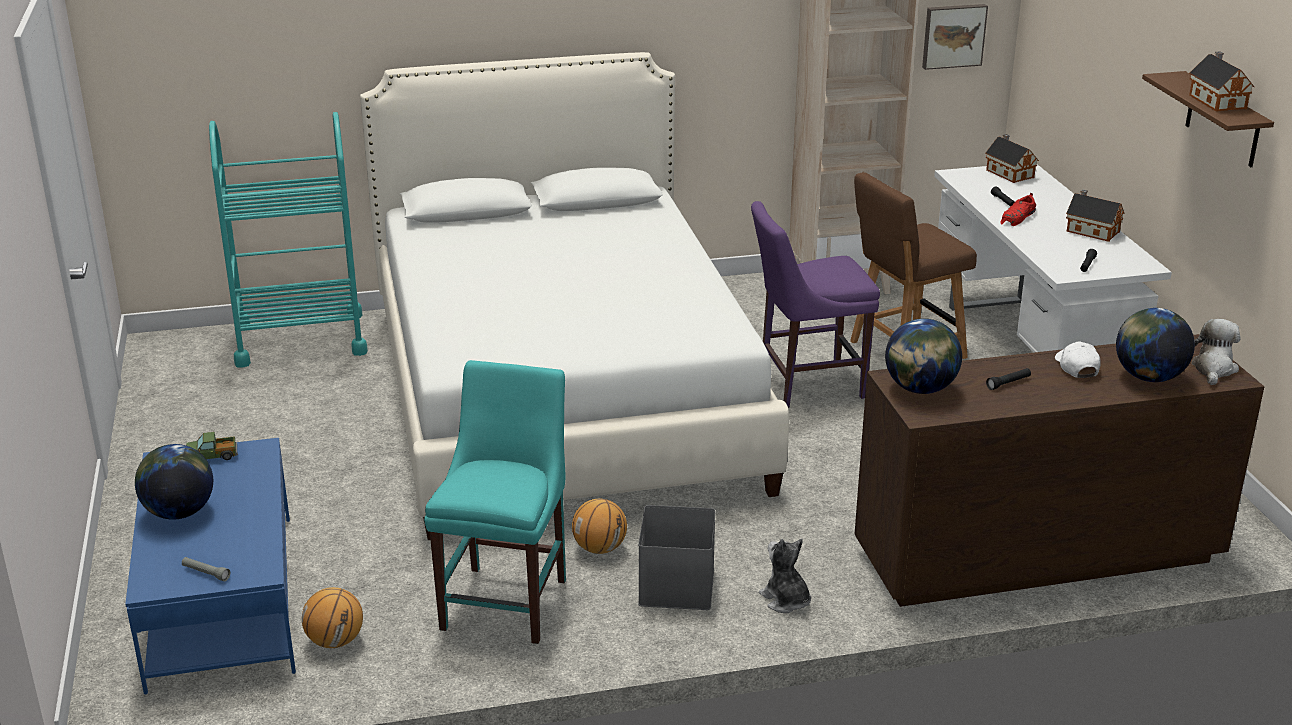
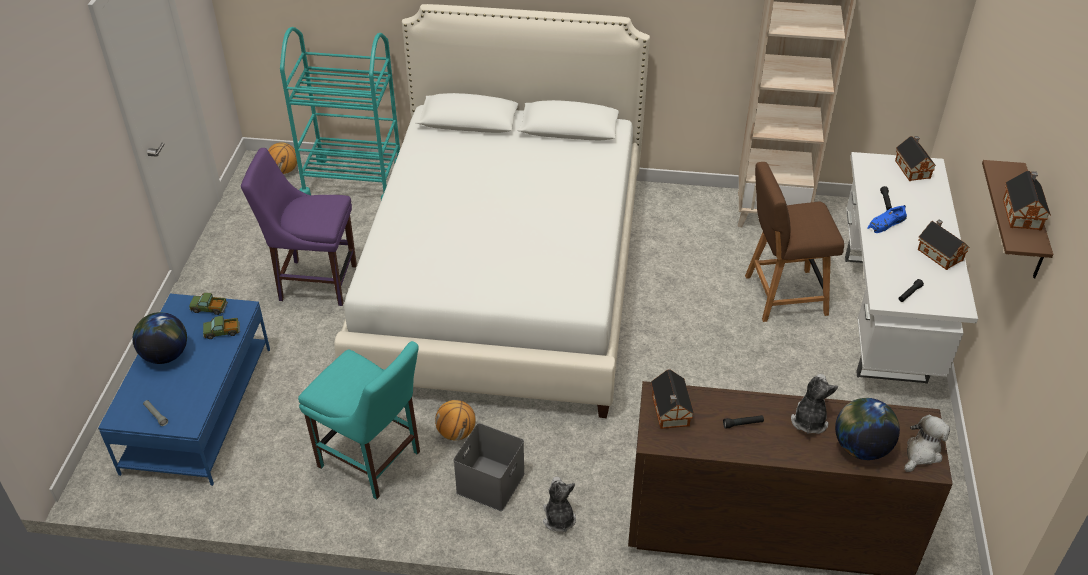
camera: 20 degrees right, 15 degrees up
(247, 475) = (222, 332): none -> toy truck
(335, 641) = (249, 465): basketball -> basketball (284, 170)
(507, 600) = (373, 462): turquoise chair -> turquoise chair turned 90 degrees clockwise
(806, 384) = (687, 312): purple chair -> purple chair (314, 281)
(920, 389) = (670, 412): globe -> toy house
(953, 35) = (903, 35): picture -> none
(1017, 217) = (886, 223): red shoe -> blue shoe
(1076, 367) = (809, 420): white cap -> plush toy

